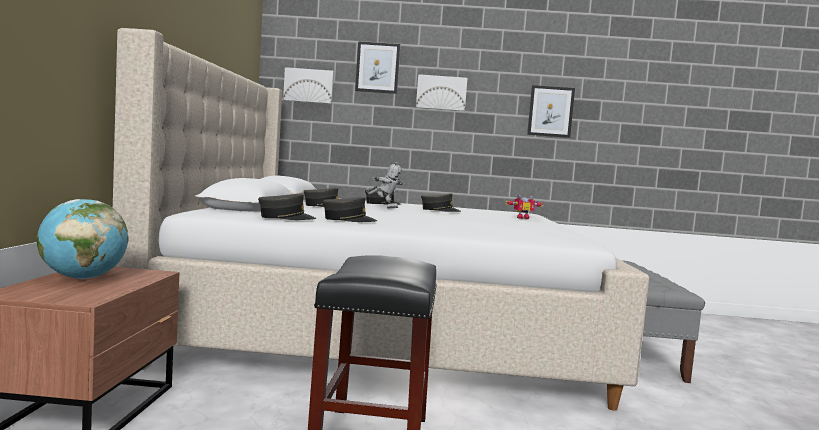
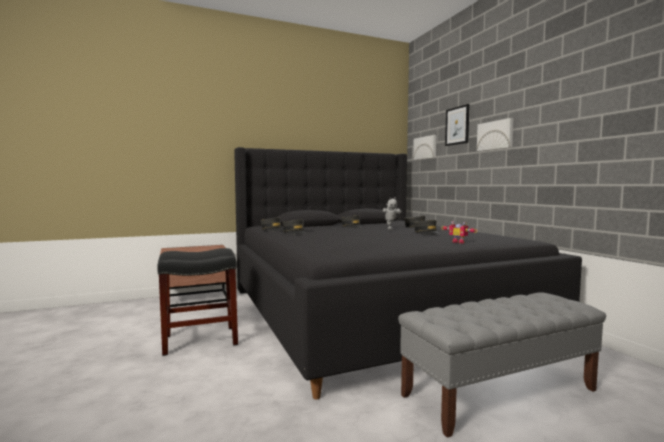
camera: 65 degrees right, 0 degrees up
(83, 278) = (198, 248): globe -> none
(383, 327) = (372, 310): beige bed -> black bed
(550, 111) = (589, 132): picture -> none

